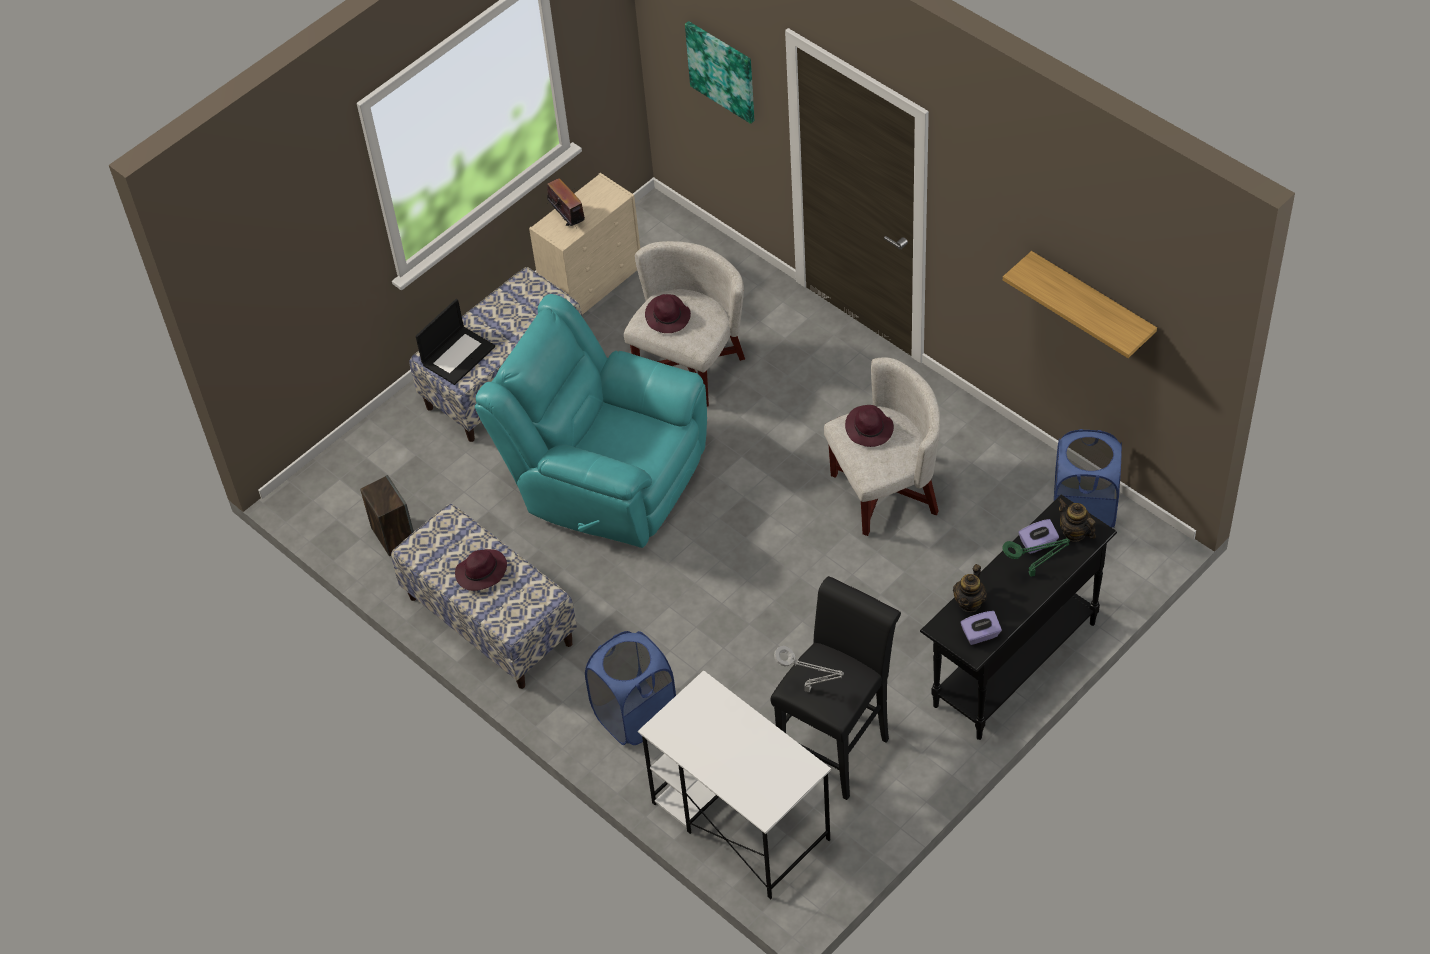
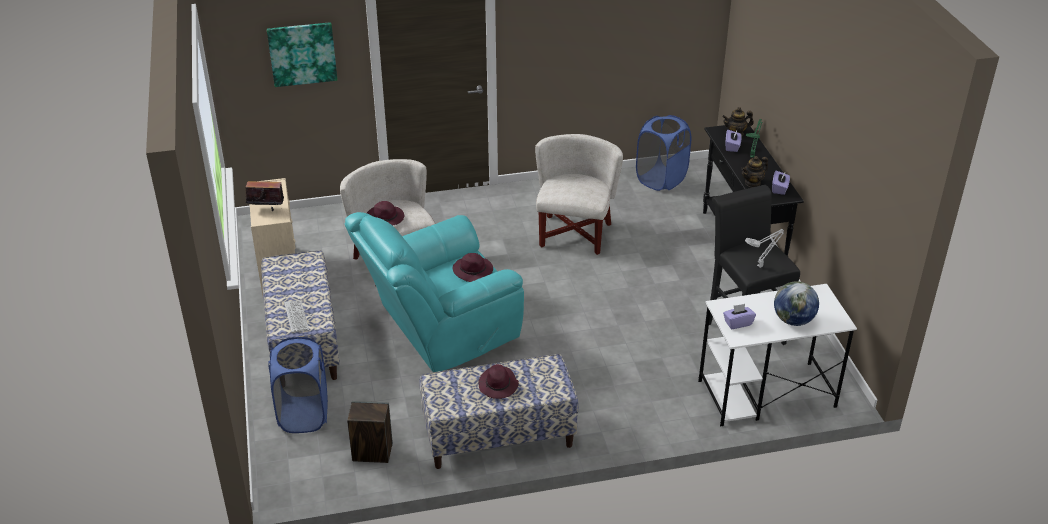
camera: 60 degrees left, 15 degrees down
(458, 355) = (296, 317): laptop -> keyboard
(635, 715) = (643, 403): blue laundry basket -> blue laundry basket (303, 415)
(685, 718) = (738, 323): none -> purple tissue box
(731, 766) = (793, 320): none -> globe
(869, 429) = (563, 186): purple hat -> purple hat (473, 271)
(969, 602) = (752, 183): teapot -> teapot turned 90 degrees clockwise
(1092, 303) = (634, 24): shelf -> none

